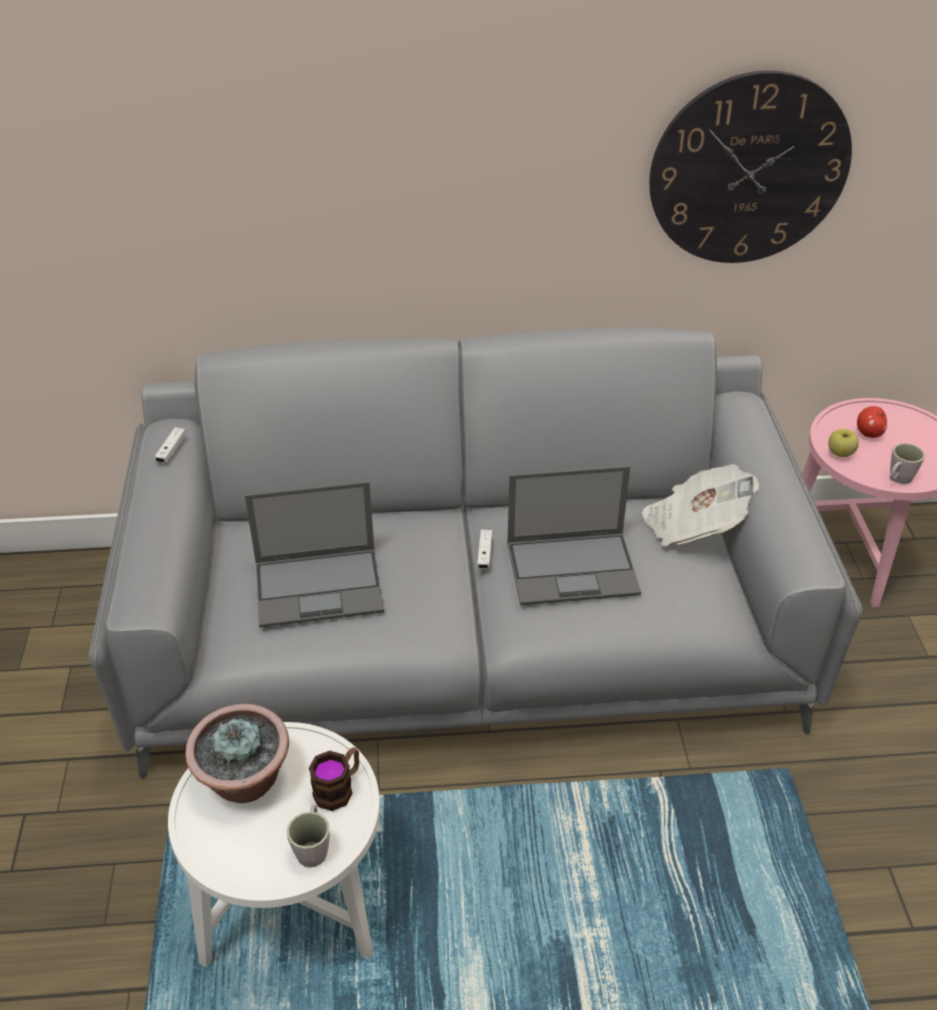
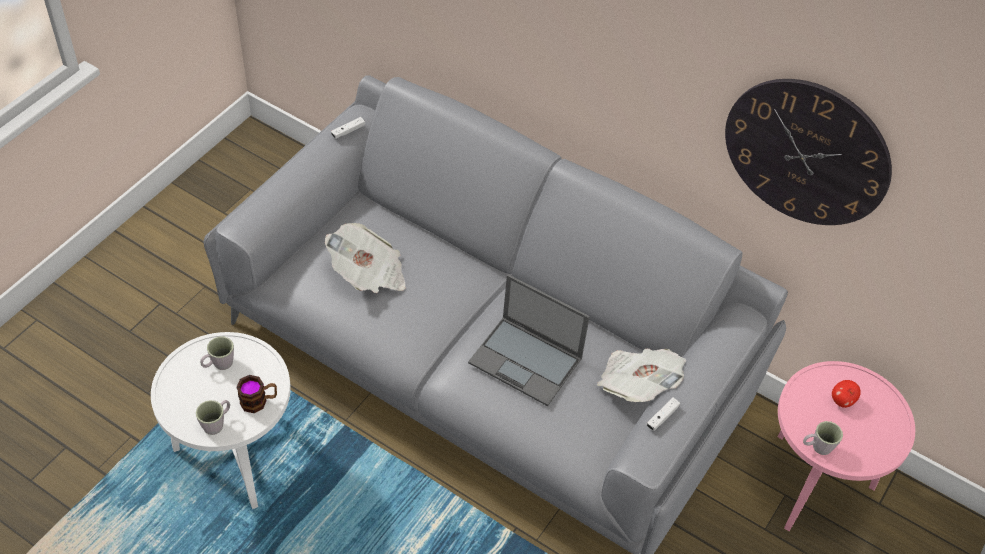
camera: 35 degrees right, 10 degrees up
(245, 782) = (219, 364): potted plant -> grey mug
(320, 586) = (368, 274): laptop -> newspaper
(484, 554) = (485, 315): white game controller -> white game controller (662, 417)
(840, 453) = (799, 401): apple -> none

